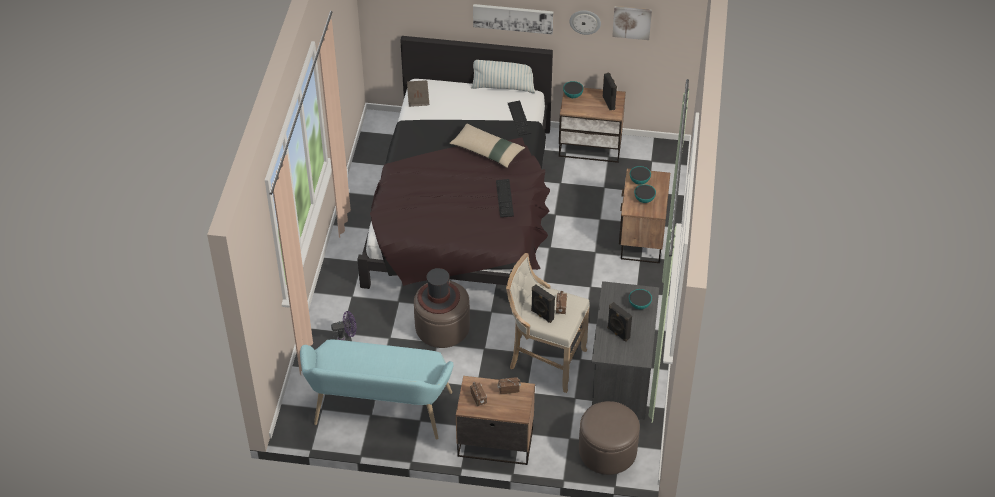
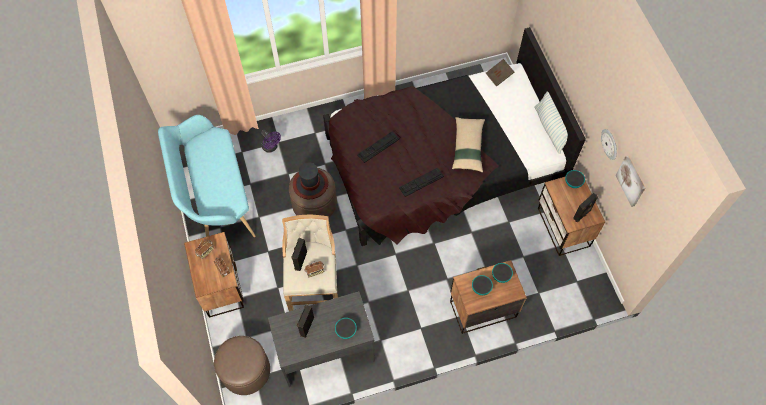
camera: 65 degrees right, 15 degrees up
(513, 18) = (579, 88): picture -> none
(519, 118) = (521, 154): keyboard -> keyboard (378, 147)

